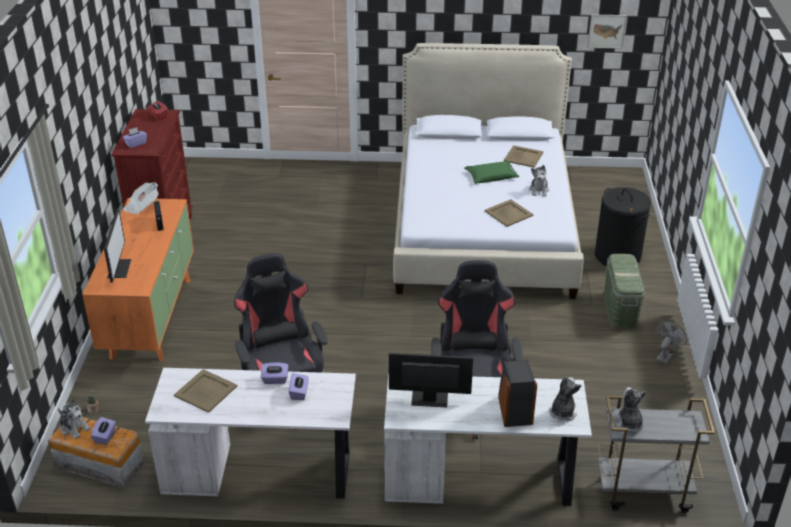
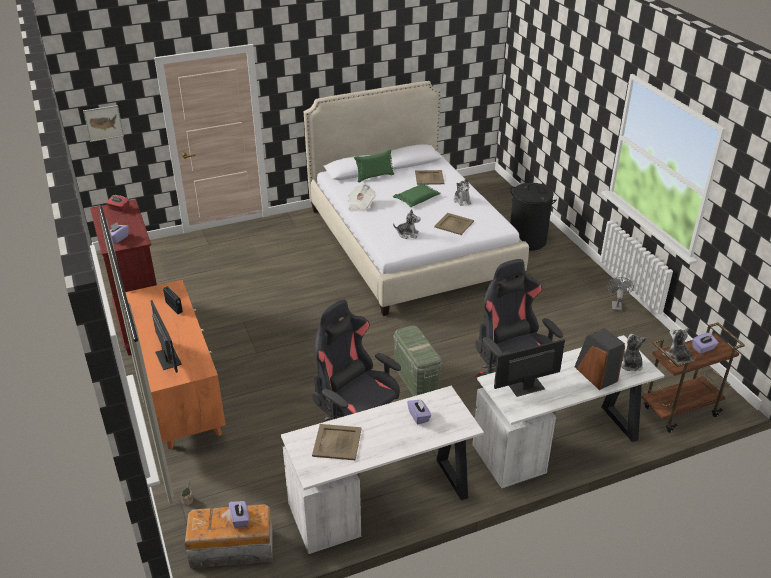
camera: 25 degrees left, 0 degrees up
(74, 428) = (203, 521): plush toy -> plush toy (407, 234)
(142, 206) = (144, 297): newspaper -> newspaper (360, 205)
(275, 380) = (389, 412): purple tissue box -> purple tissue box (703, 348)
(464, 142) = (374, 176): none -> green pillow
(606, 31) = (462, 62): picture -> picture (103, 123)
(620, 310) = (559, 280): green storage box -> green storage box (416, 380)
(642, 493) = (678, 413): grey cart -> brown cart

